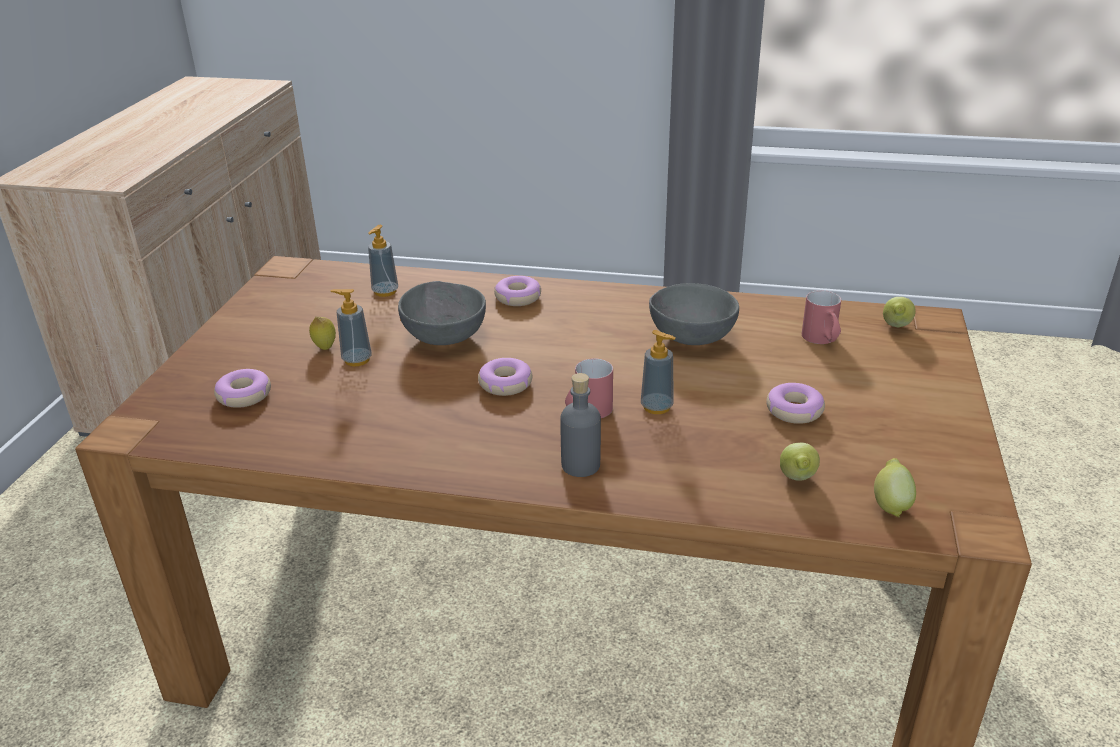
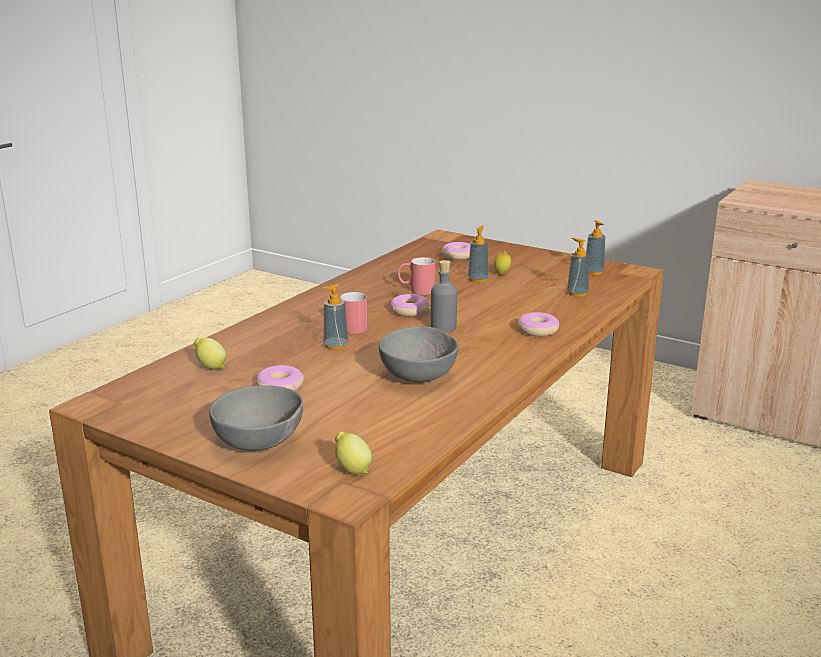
camera: 110 degrees right, 10 degrees down
(298, 291) = (593, 272): none -> soap dispenser
(445, 336) = (491, 303): grey bowl -> grey bowl (260, 443)
(580, 465) = (299, 316): grey bottle -> grey bottle (443, 327)
(822, 340) = (364, 427): red mug -> red mug (416, 290)
(890, 505) = (151, 386): lemon -> none

